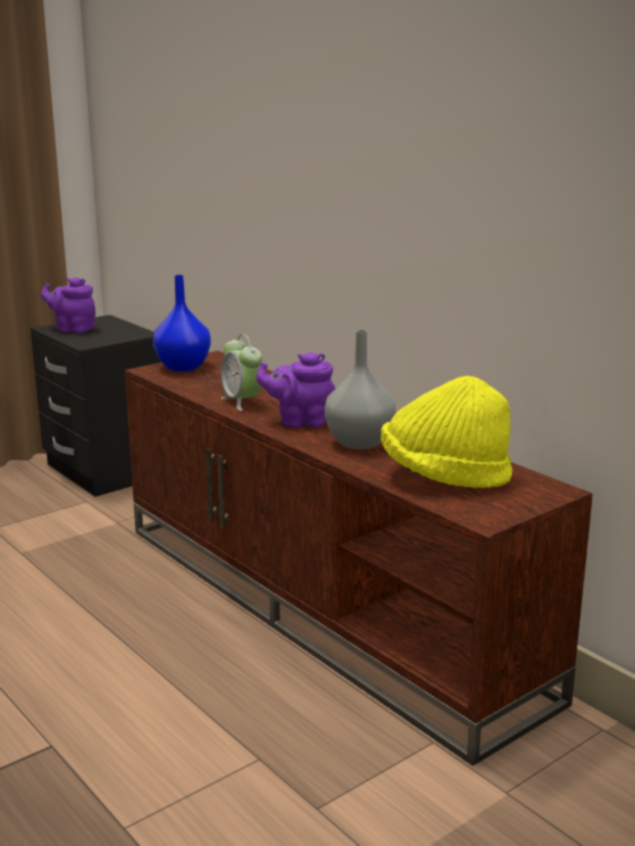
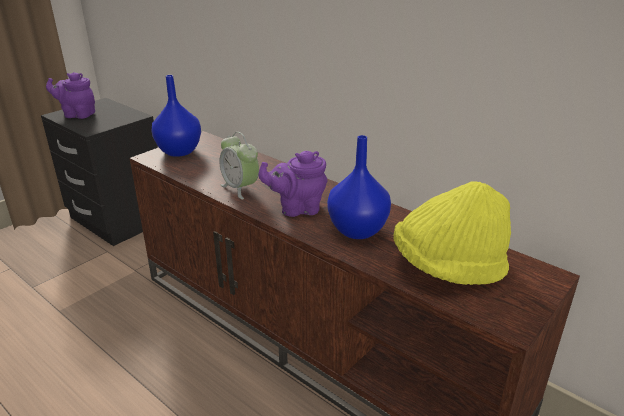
camera: 10 degrees left, 10 degrees up
(358, 443) = (356, 231): grey vase -> blue vase

